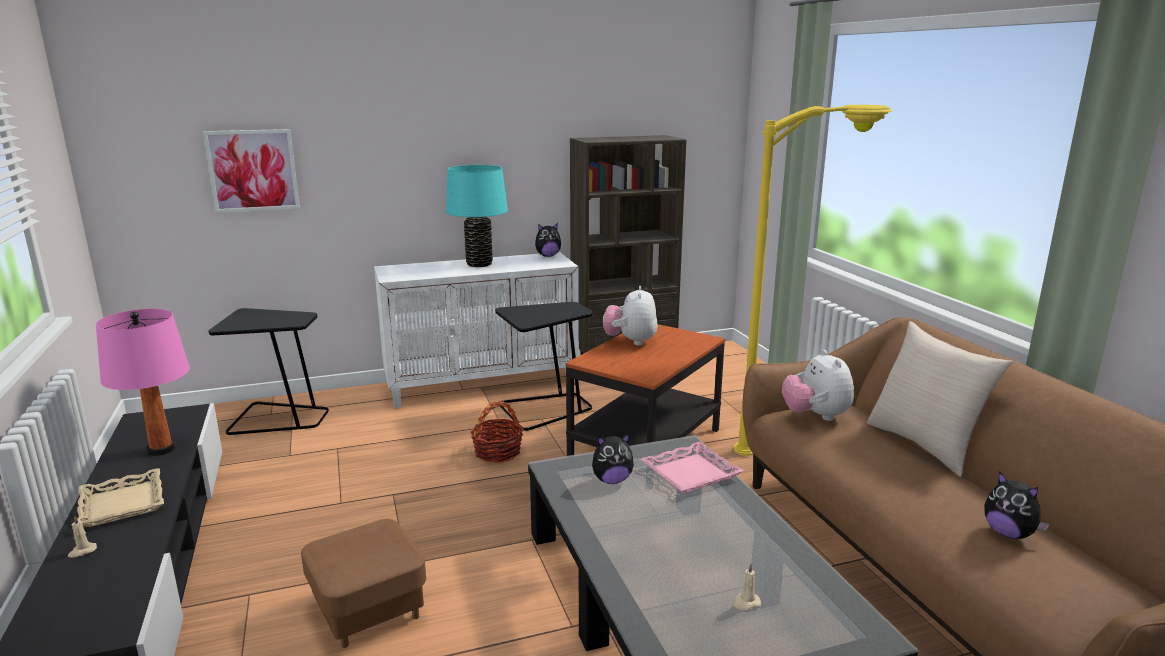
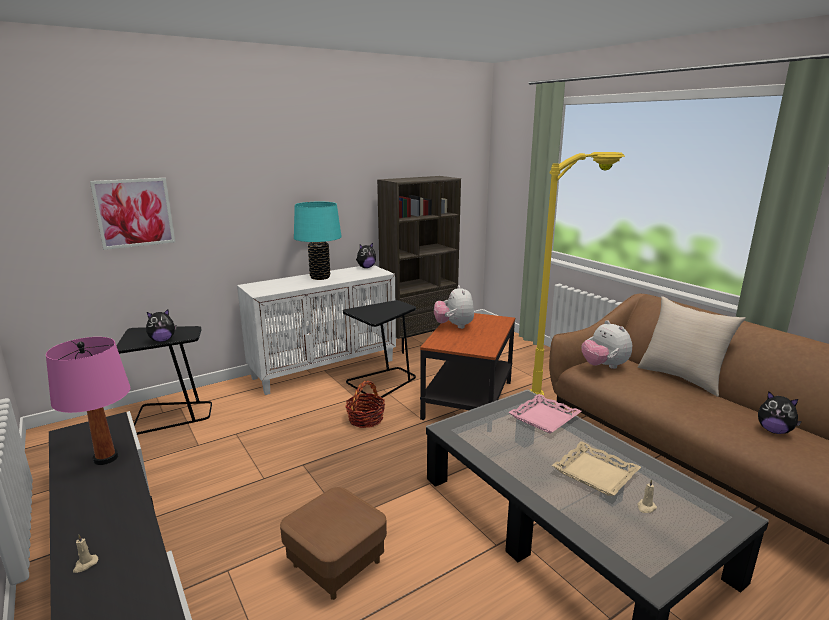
camera: 15 degrees left, 0 degrees up
(123, 504) = (99, 513): beige tray -> beige tray (595, 473)
(612, 480) = (495, 431): plush toy -> plush toy (162, 340)

